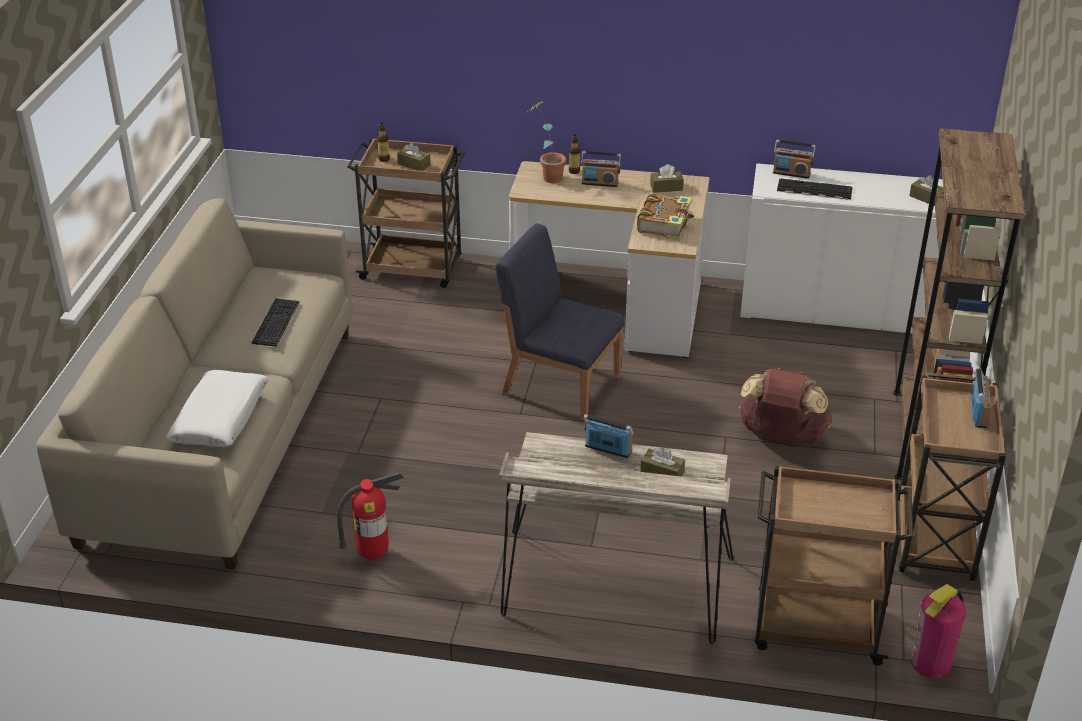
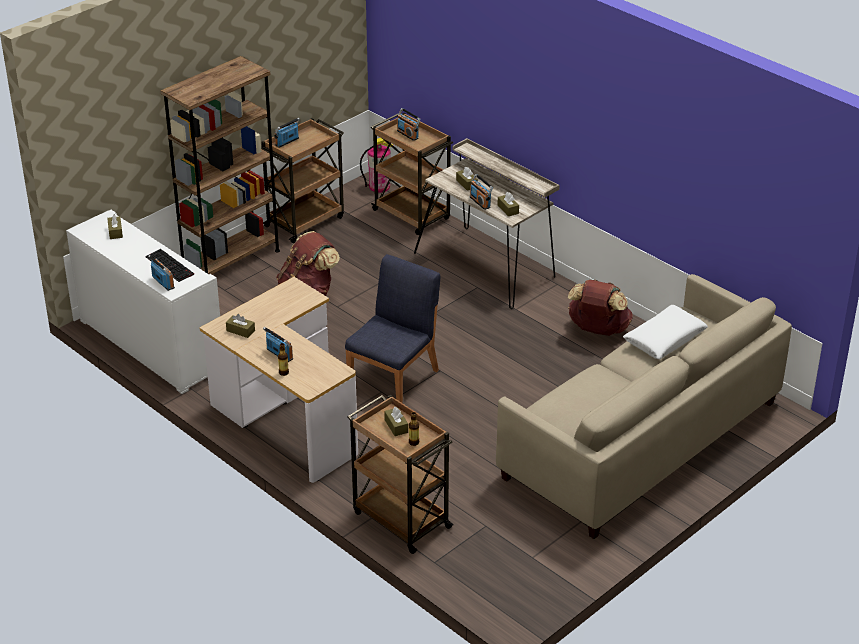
camera: 145 degrees left, 0 degrees up
(275, 322) = (587, 391): keyboard -> none
(373, 554) = (598, 330): fire extinguisher -> brown backpack
(547, 176) = (308, 376): potted plant -> none
(558, 455) = (508, 209): none -> brown tissue box
(560, 384) = (394, 378): blue chair -> blue chair turned 120 degrees counterclockwise
(665, 224) = (281, 304): book -> none
(845, 509) = (408, 134): none -> radio

